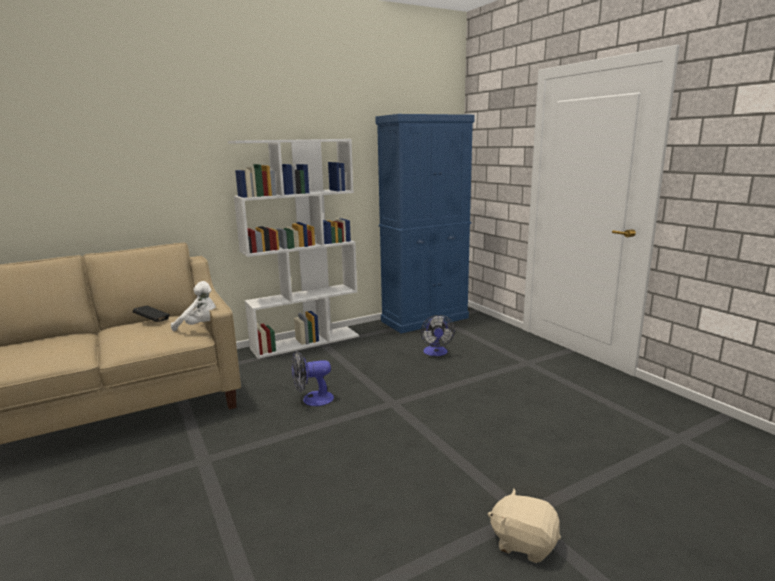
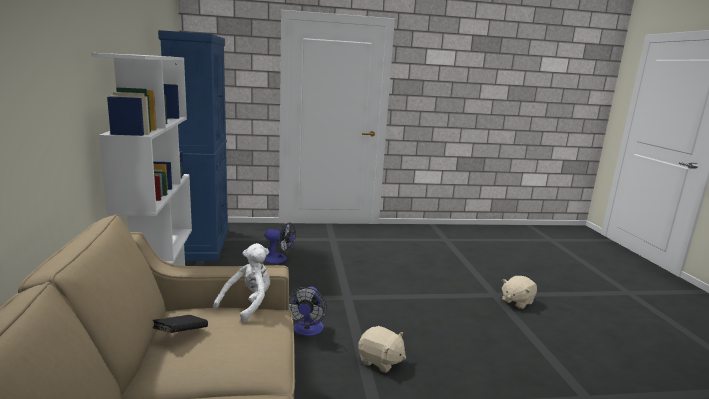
camera: 70 degrees left, 0 degrees up
(281, 447) = (380, 361): none -> beige plush toy

